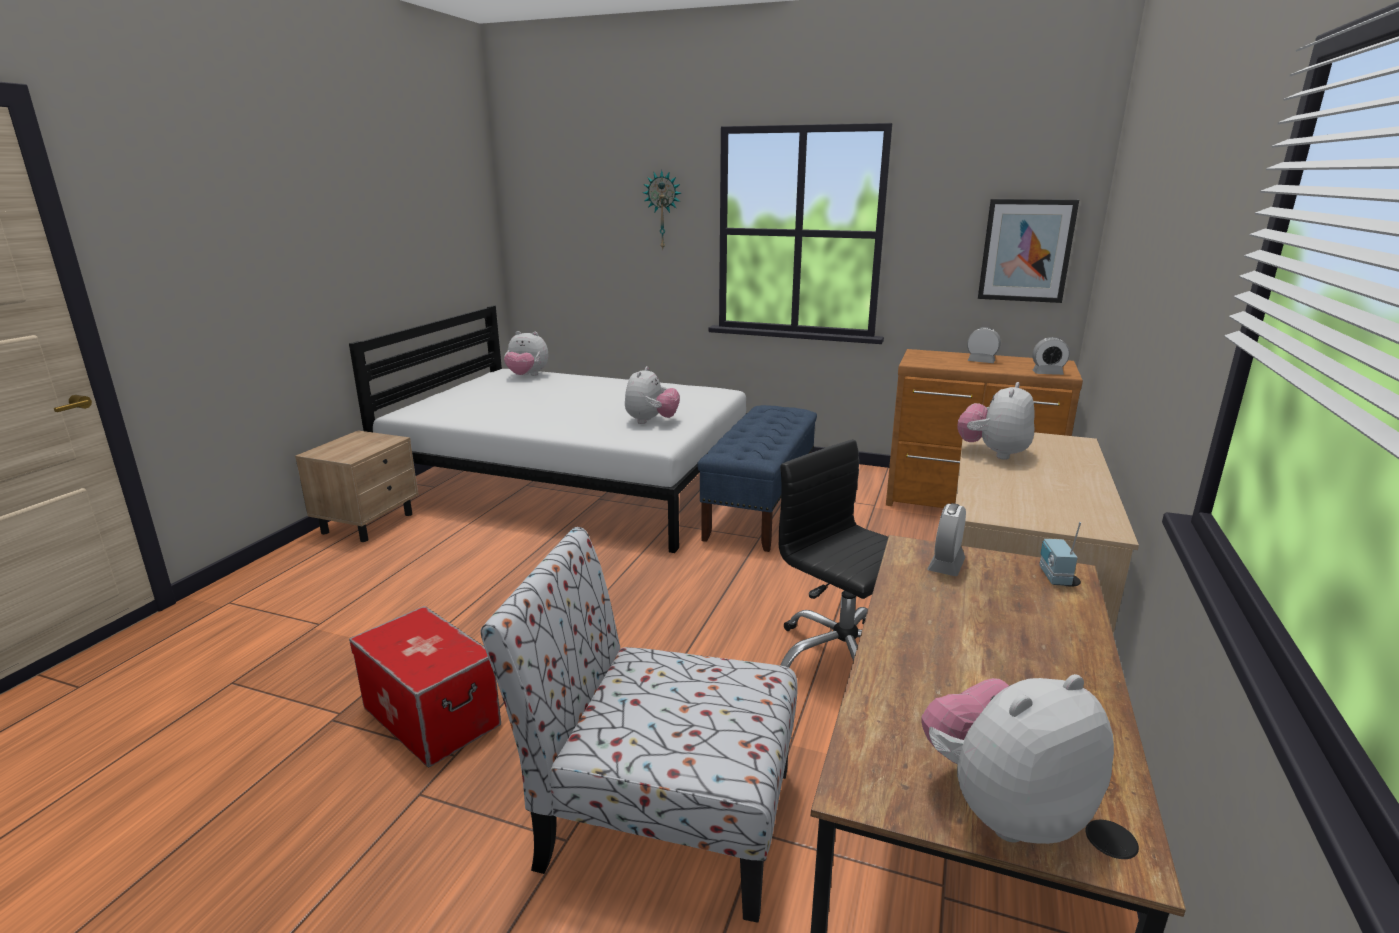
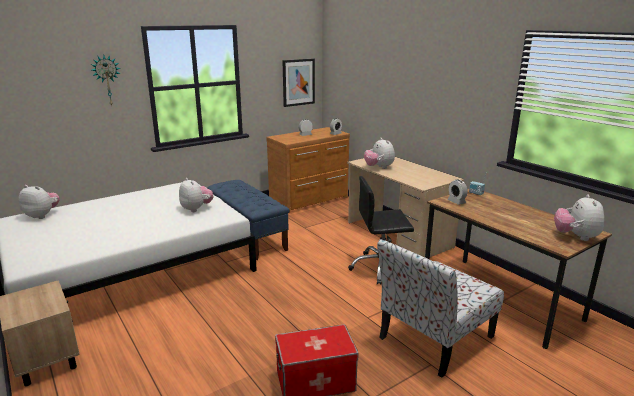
camera: 55 degrees left, 0 degrees up
(527, 376) = (42, 215): plush toy -> plush toy turned 120 degrees counterclockwise

